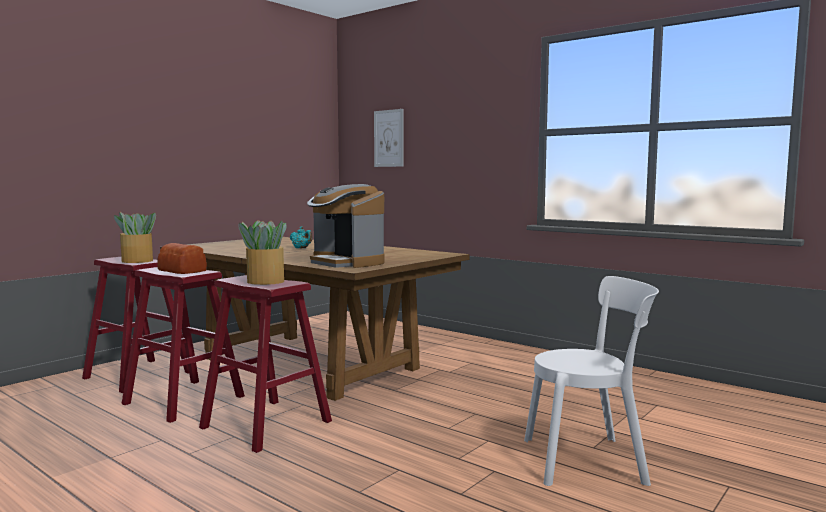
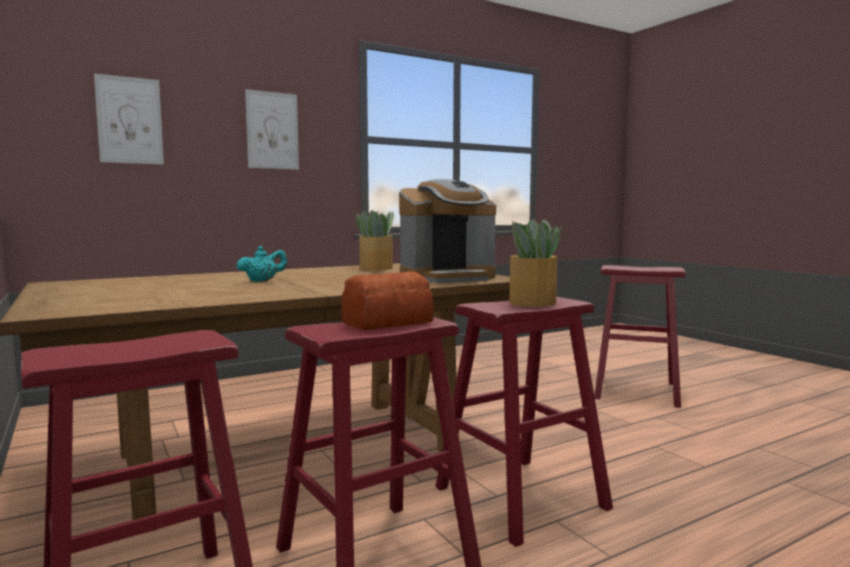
camera: 70 degrees left, 0 degrees up
(137, 261) = (176, 342): potted plant -> potted plant (377, 268)
(467, 134) = (272, 130): none -> picture
(589, 460) = (636, 390): white chair -> red stool

